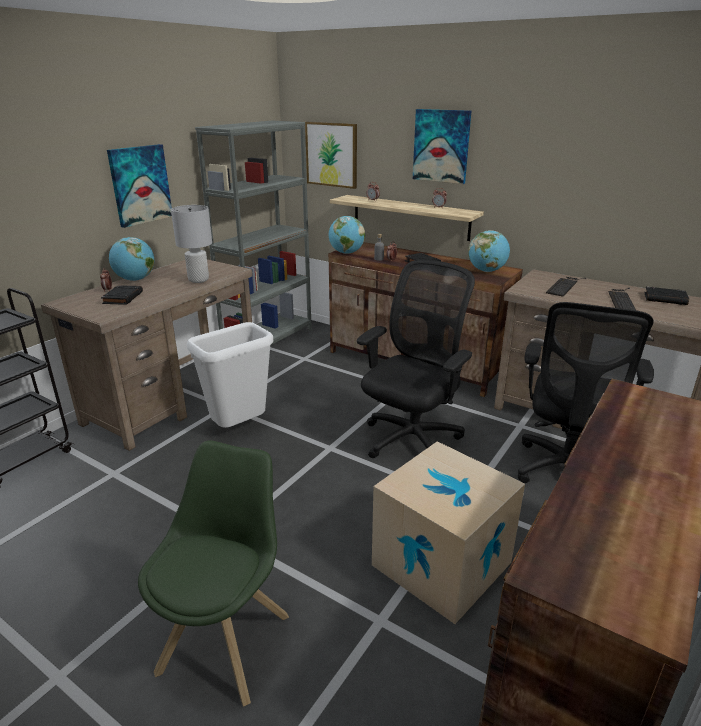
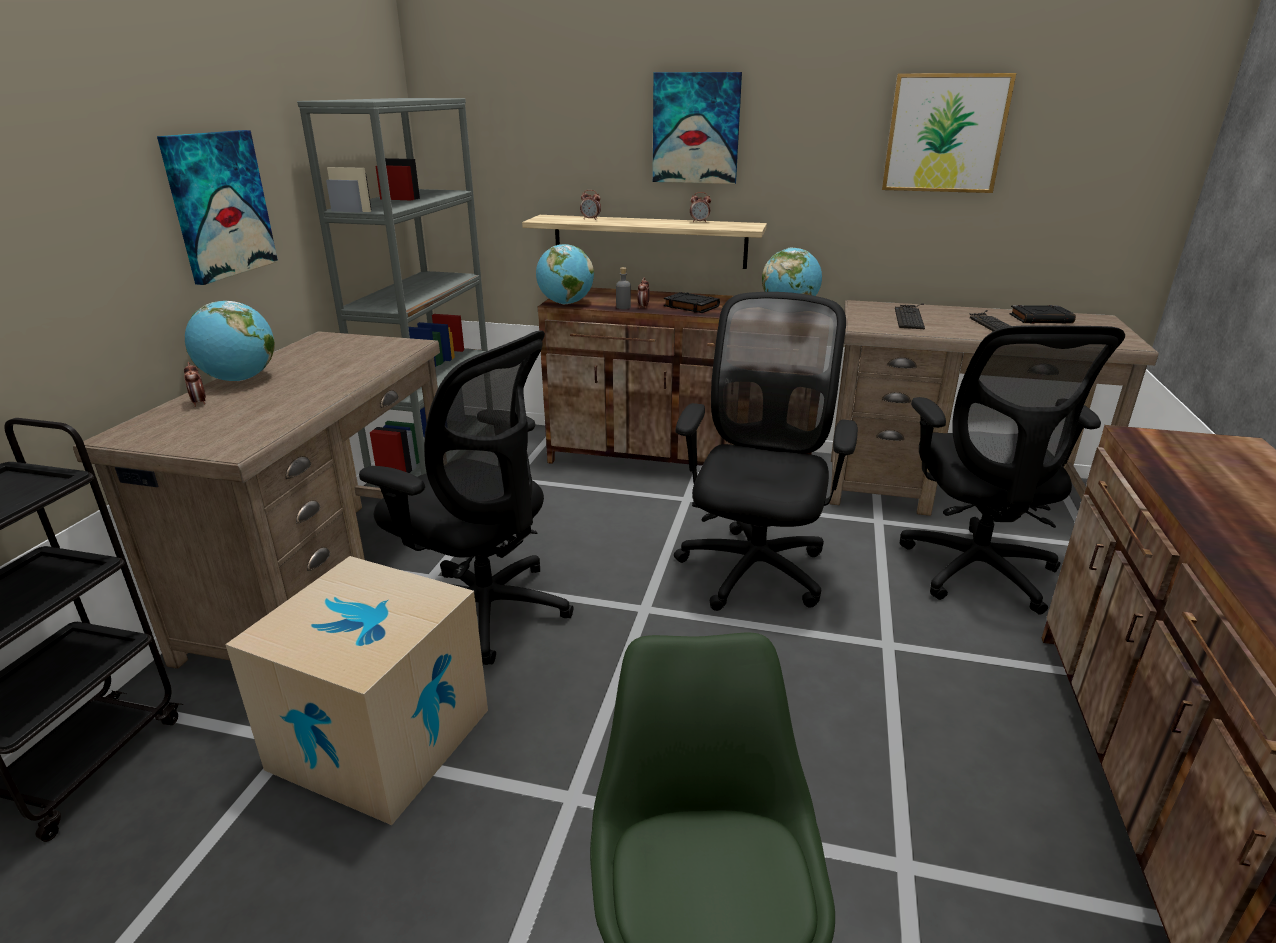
camera: 20 degrees left, 0 degrees up
(123, 298) = (243, 412): black book -> none
(198, 281) = (364, 368): grey table lamp -> none
(239, 429) = (479, 609): white trash can -> black office chair
(331, 154) = (508, 152): picture -> picture (945, 133)
(441, 563) = (923, 746): cardboard box -> cardboard box (381, 739)

